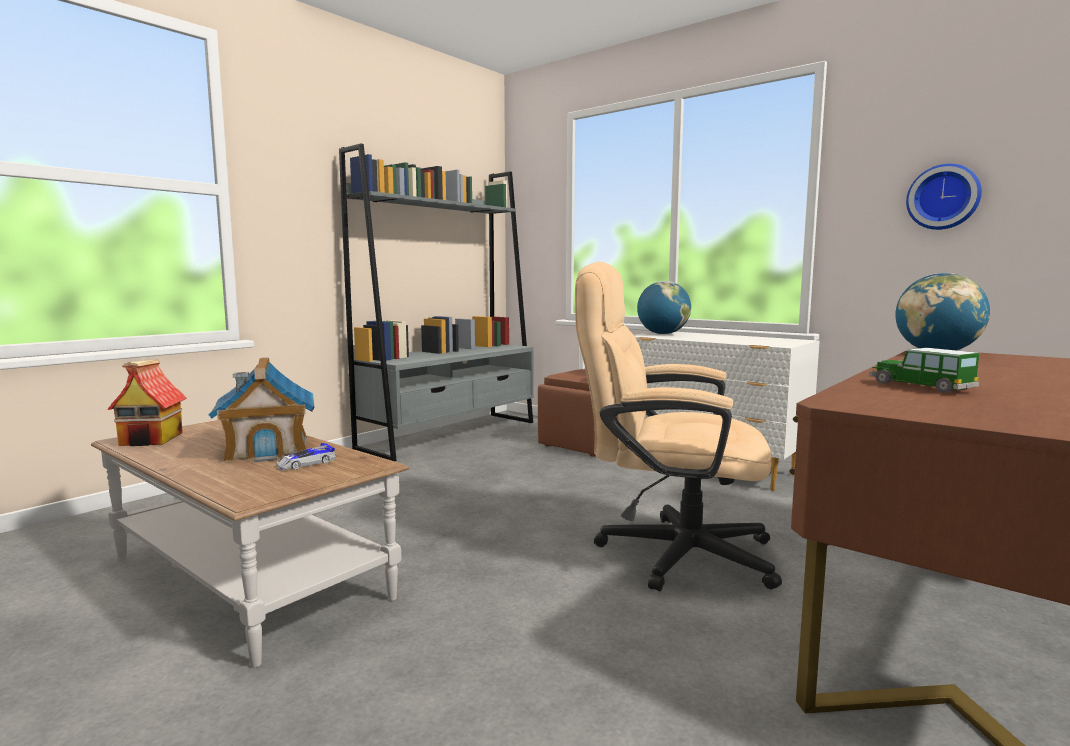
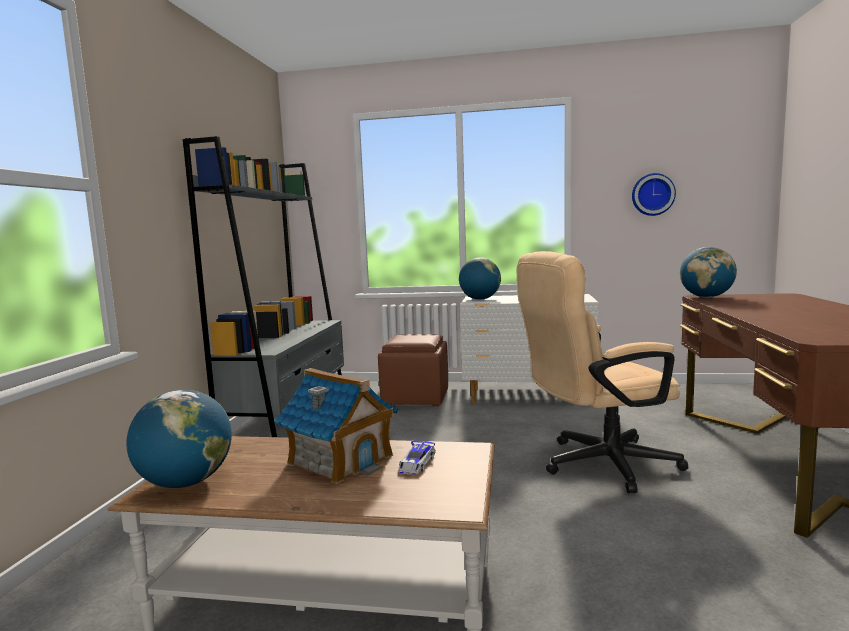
camera: 30 degrees left, 0 degrees up
(152, 439) = (185, 483): toy house -> globe
(920, 386) = (797, 322): toy car -> none

